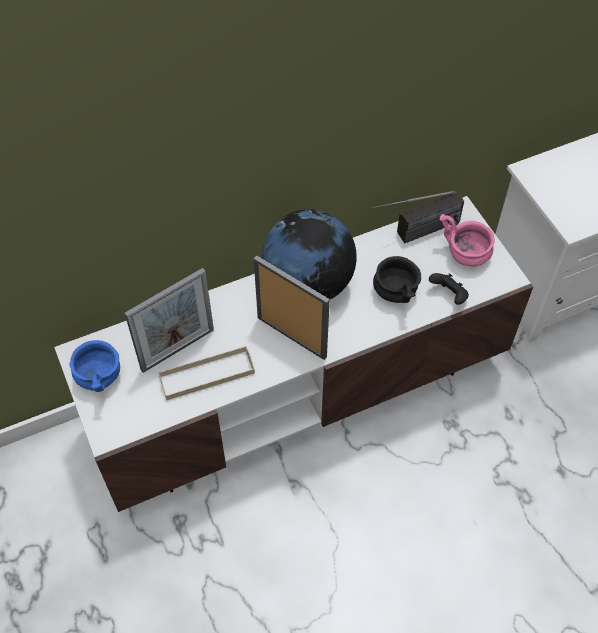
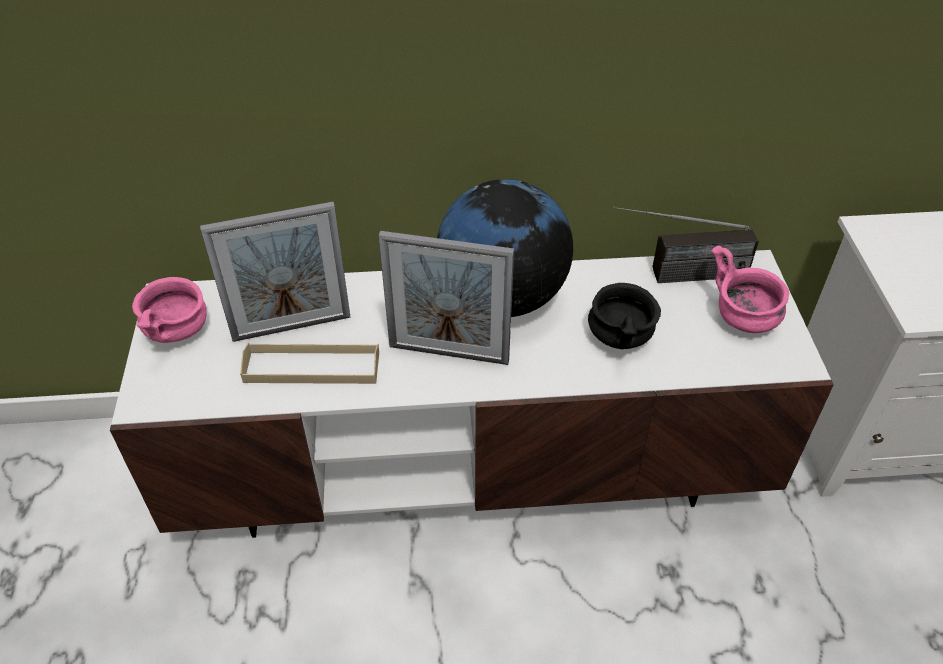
camera: 20 degrees right, 10 degrees down
(100, 377) = (177, 331): blue bowl -> pink bowl
(291, 337) = (448, 353): picture frame -> picture frame turned 135 degrees clockwise
(449, 295) = (697, 362): black game controller -> none

